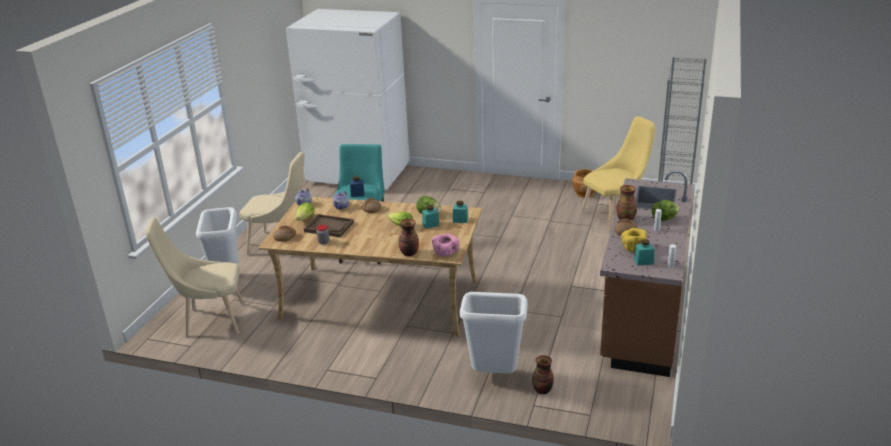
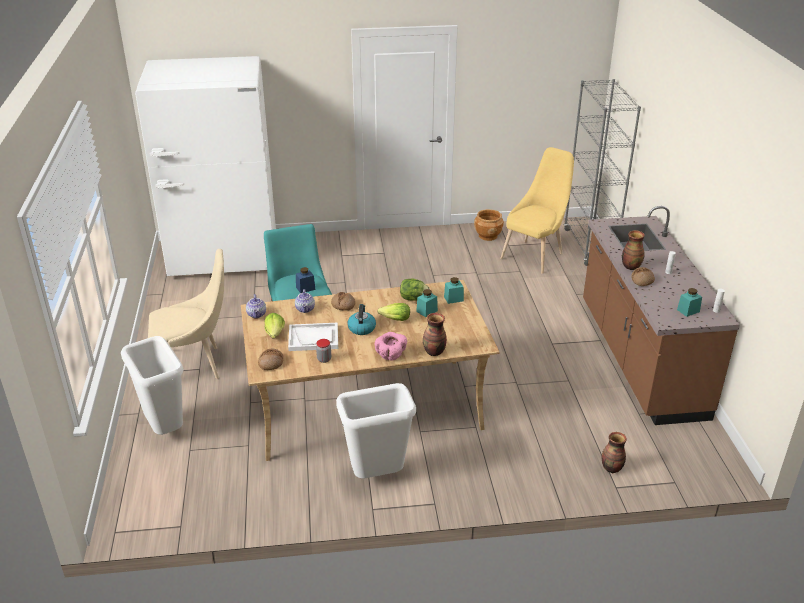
camera: 25 degrees left, 5 degrees up
(210, 321) = (180, 486): beige chair -> none
(329, 227) = (313, 338): brown tray -> white tray
(370, 227) = (361, 328): none -> kettle
(445, 253) = (473, 343): pink bowl -> pink bowl (391, 355)
(494, 376) = (553, 466): white trash can -> white trash can (377, 477)
(632, 248) = (665, 298): yellow bowl -> none
(664, 219) = (665, 259): lettuce -> none

